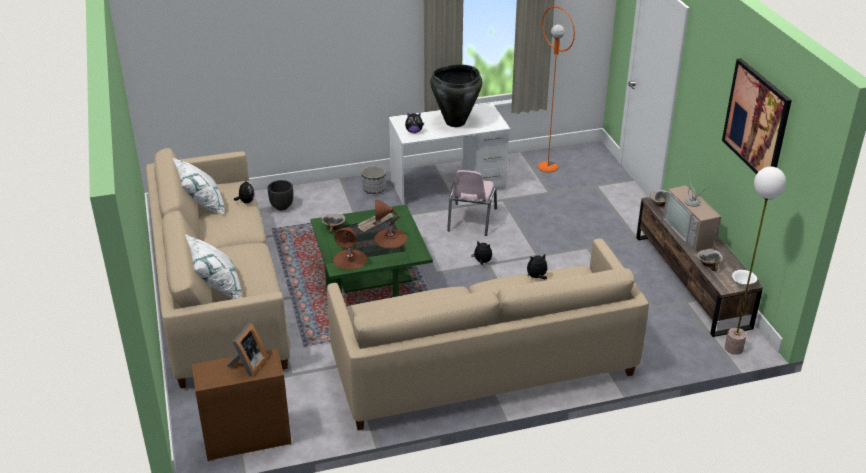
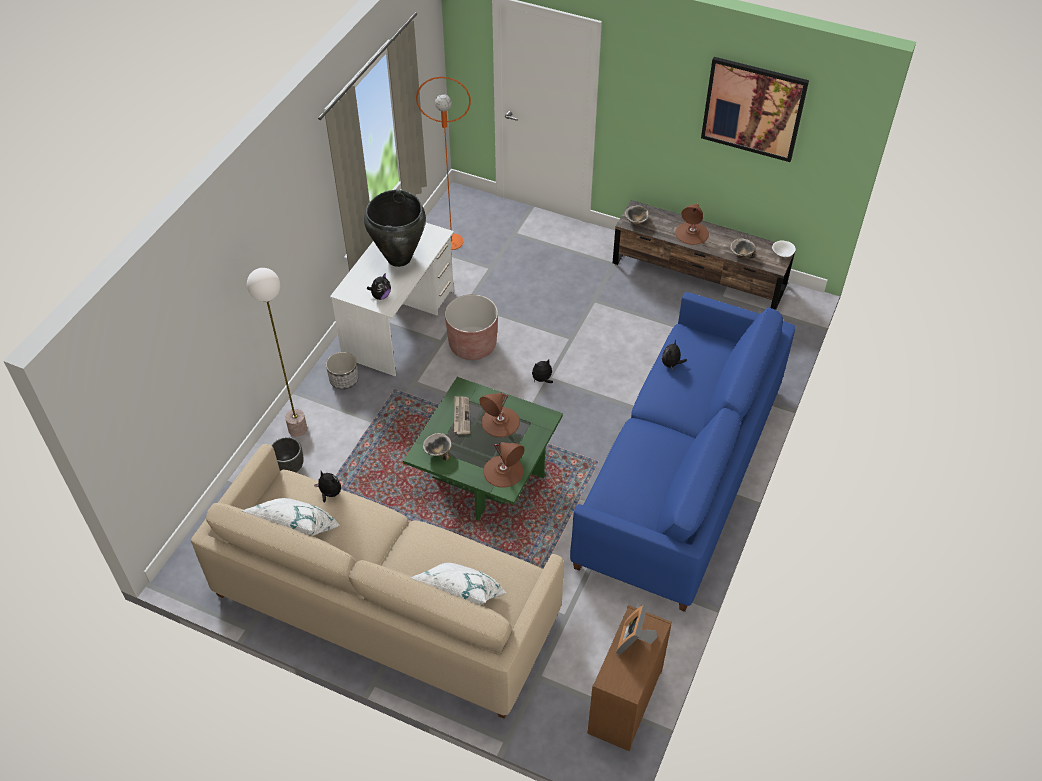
camera: 50 degrees left, 15 degrees up
(248, 365) = (634, 641): picture frame -> picture frame turned 135 degrees counterclockwise
(471, 220) = (472, 345): pink chair -> brown planter
(482, 366) = (680, 474): beige sofa -> blue sofa
(691, 232) = (692, 233): television -> brown table lamp
(733, 348) = (797, 311): floor lamp -> floor lamp (297, 429)

